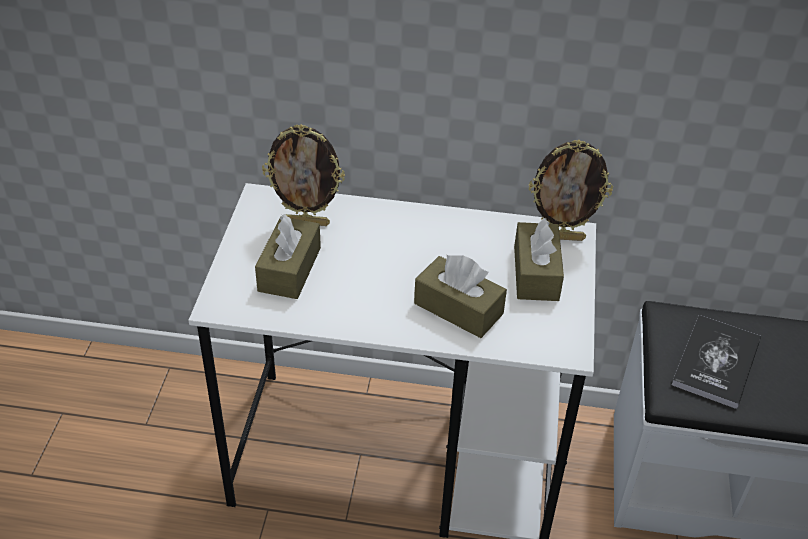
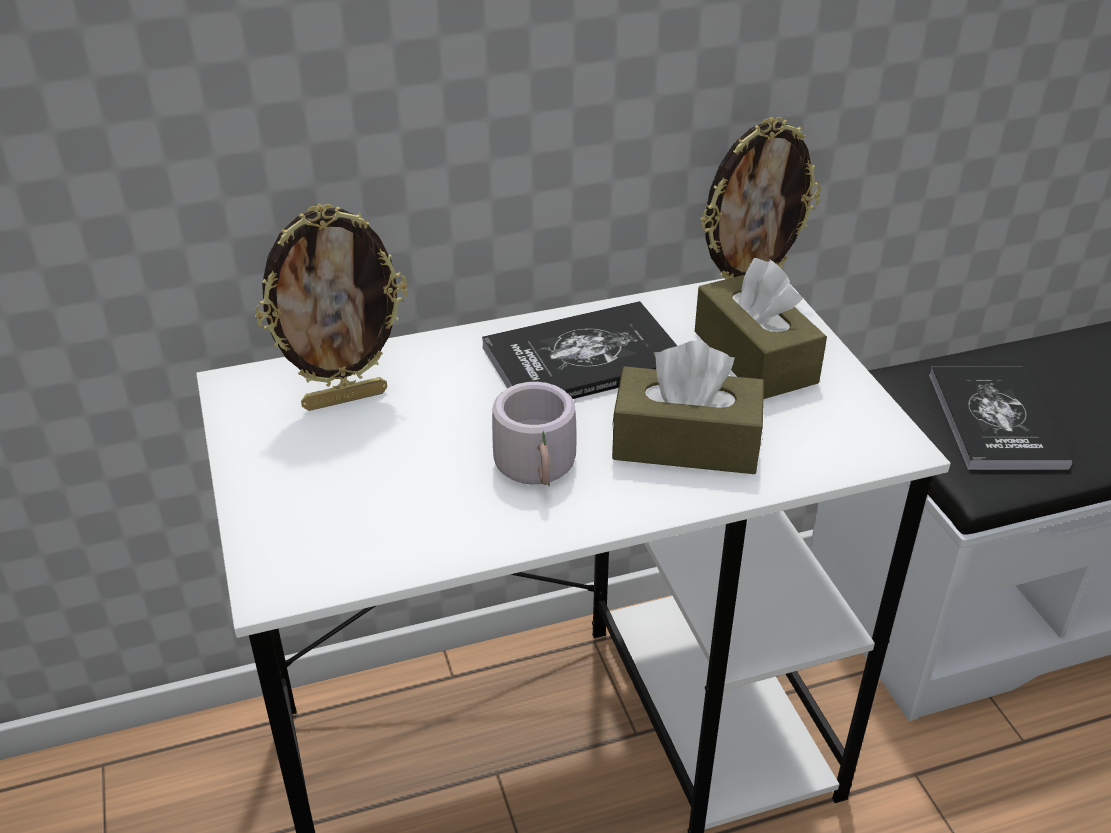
camera: 25 degrees left, 5 degrees down
(289, 269) = (367, 478): brown tissue box -> none
(375, 295) = (541, 468): none -> grey mug
(441, 242) = (584, 359): none -> book

